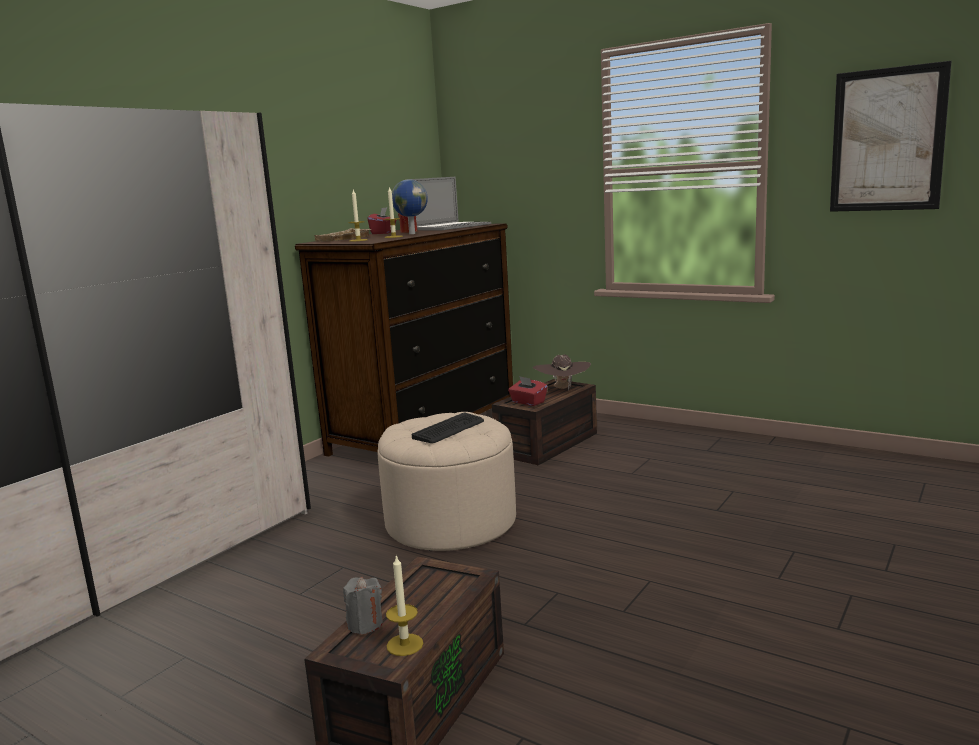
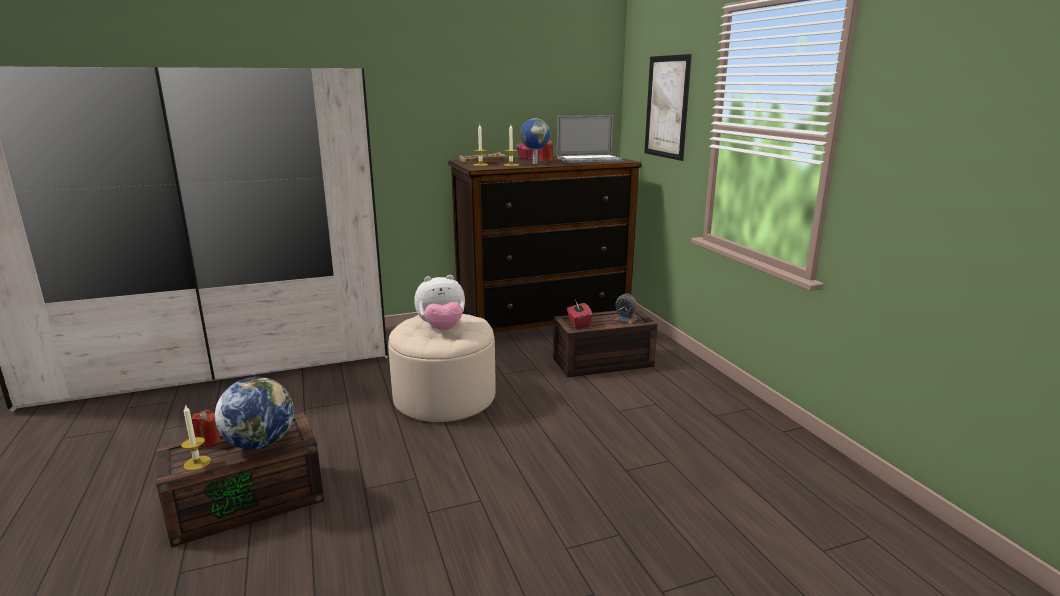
camera: 35 degrees right, 5 degrees up
(365, 624) = (207, 441): grey candle -> red candle
(437, 597) = (260, 443): none -> globe
(449, 429) = (442, 329): keyboard -> plush toy
(562, 388) = (625, 319): brown hat -> alarm clock
(887, 140) = (949, 133): picture -> picture (667, 107)

